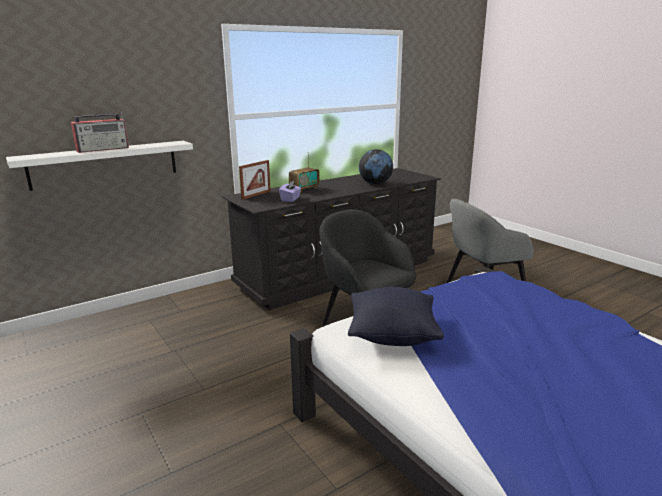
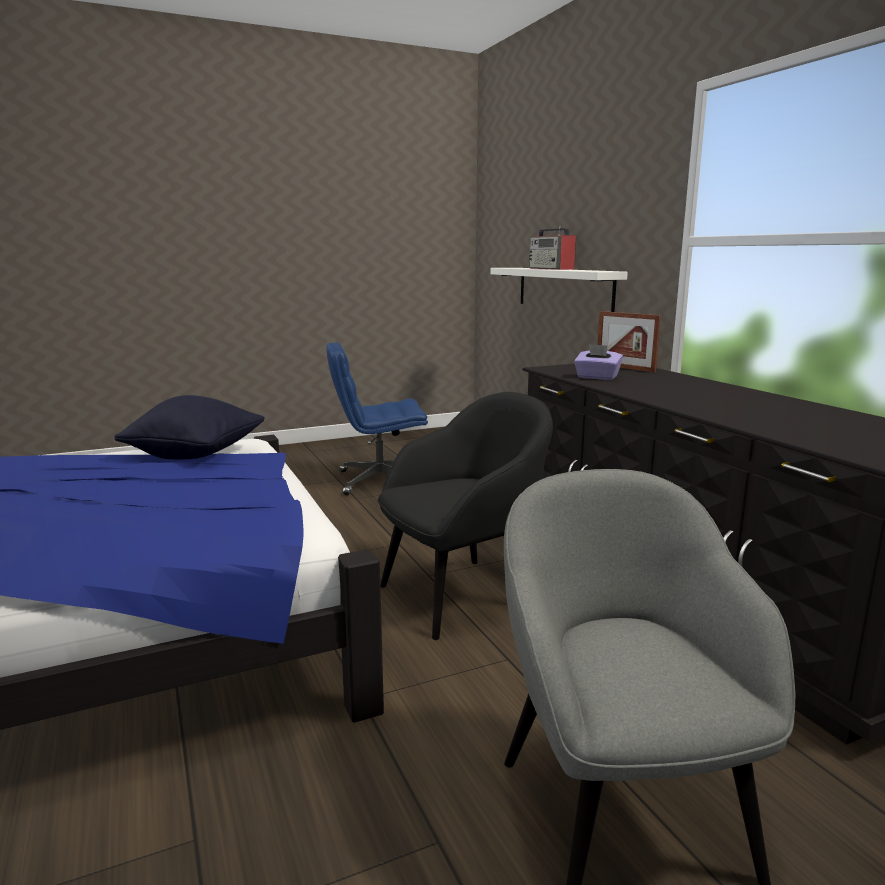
camera: 100 degrees right, 5 degrees down
(152, 385) = (378, 481): none -> blue office chair
(304, 189) = (677, 383): radio -> none
(375, 183) = (761, 419): globe -> none

